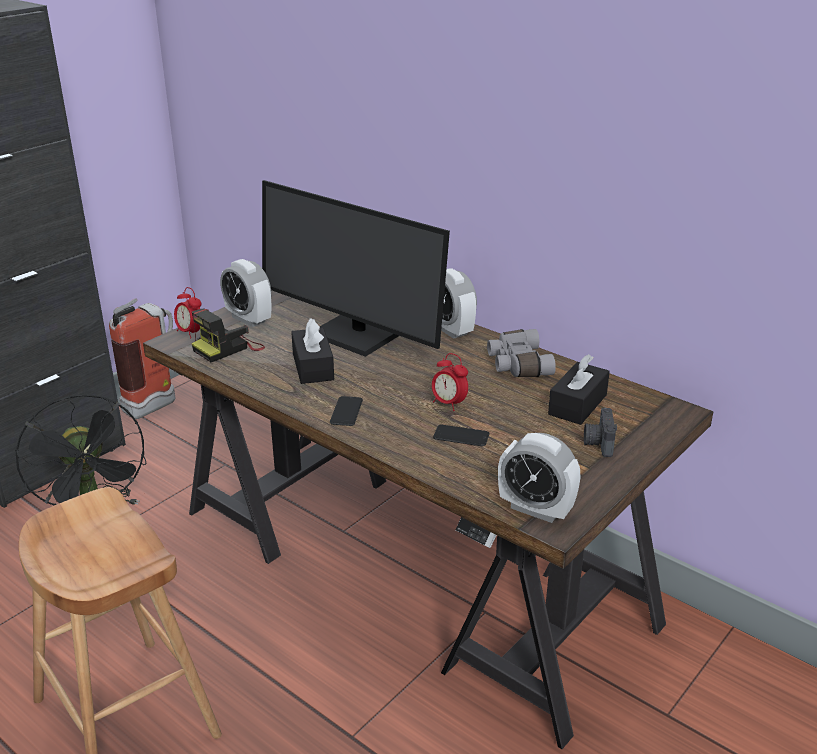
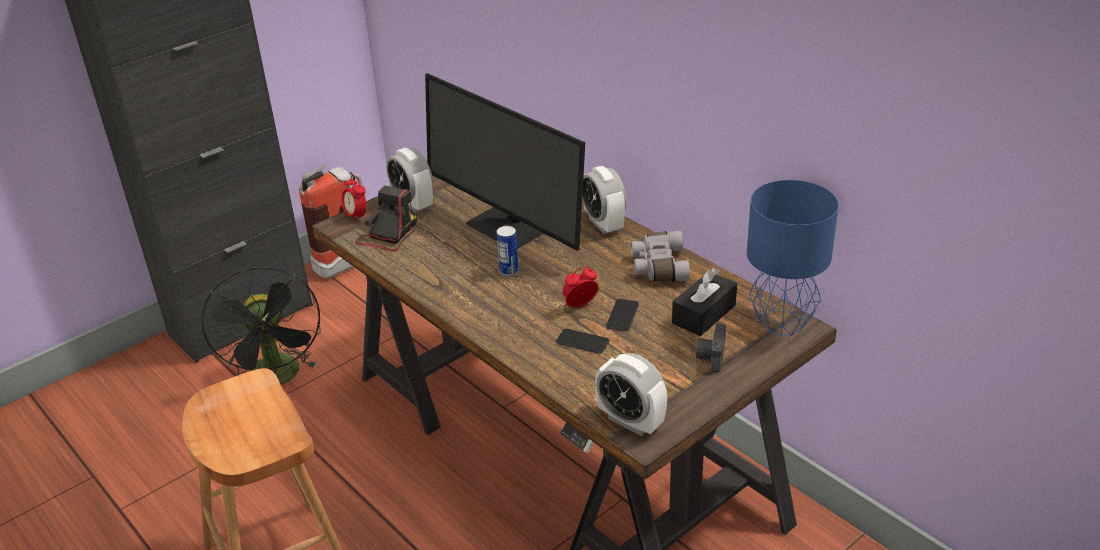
camera: 10 degrees right, 5 degrees up
(228, 348) = (388, 235): camera -> camera turned 150 degrees clockwise
(313, 367) = (462, 259): black tissue box -> none
(346, 412) = (482, 310): phone -> phone (622, 316)
(365, 376) = (509, 272): none -> can
(449, 404) = (580, 306): alarm clock -> alarm clock turned 105 degrees clockwise
(660, 409) = (783, 324): none -> blue table lamp

